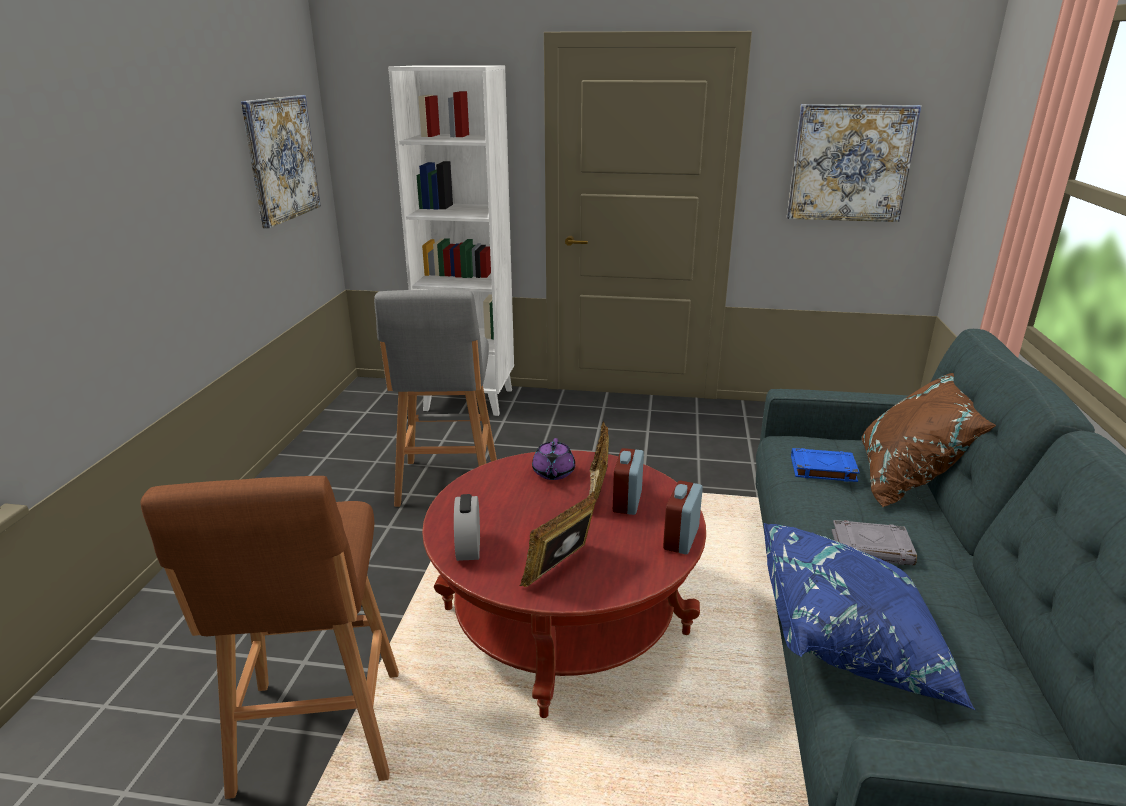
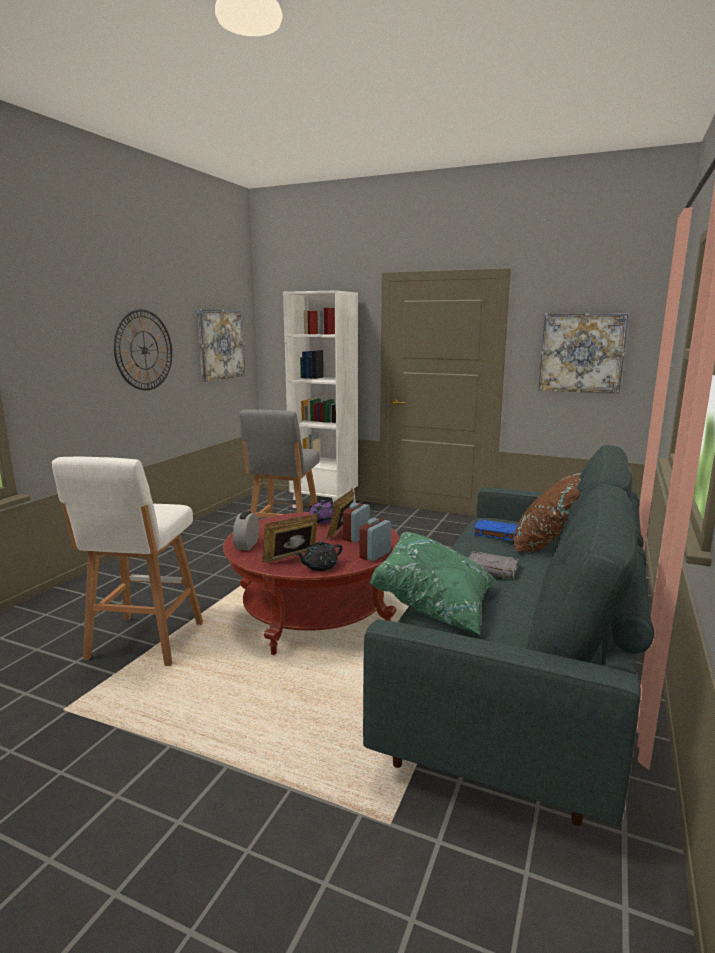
camera: 15 degrees right, 10 degrees down
(171, 190) = (144, 350): none -> wall clock
(318, 736) = (144, 642): brown stool -> white stool
(615, 579) = (320, 566): none -> black teapot
(851, 642) = (436, 604): blue pillow -> green pillow

